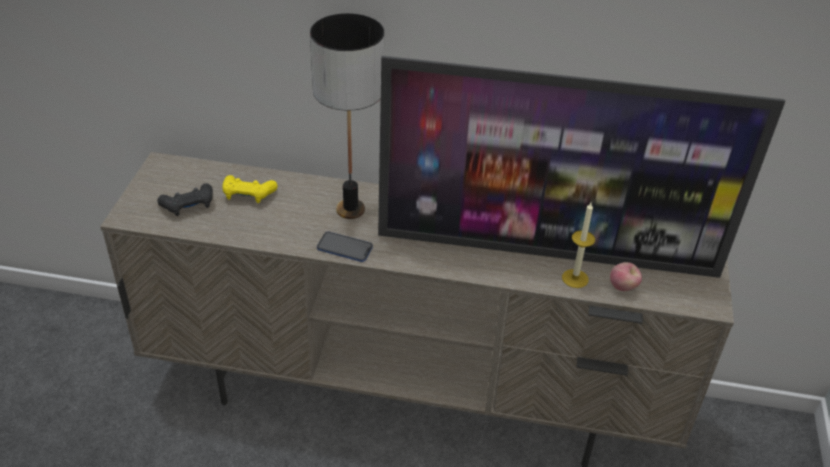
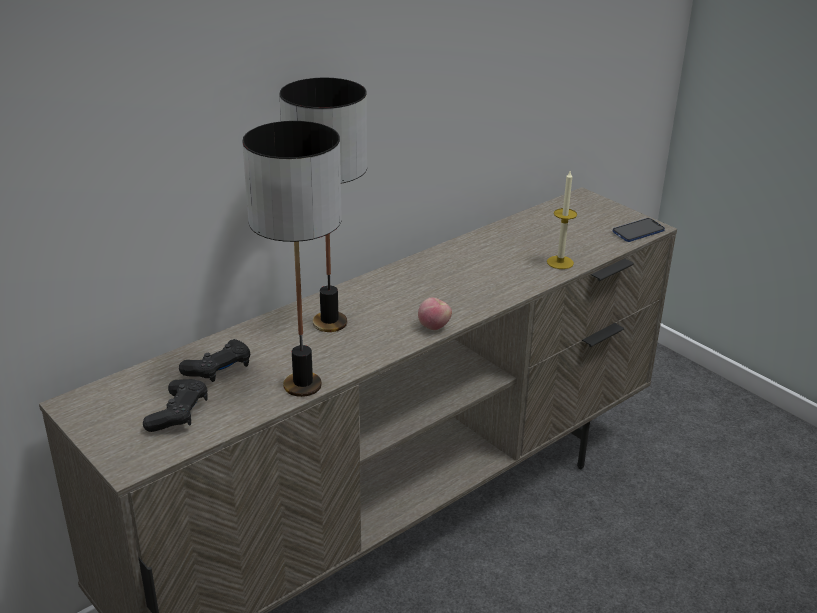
camera: 50 degrees left, 10 degrees down
(248, 194) = (219, 369): yellow game controller -> black game controller
(266, 238) = (303, 386): none -> table lamp
(344, 248) = (380, 349): phone -> phone (638, 231)
(547, 252) = (515, 259): television -> none
(623, 287) = (593, 249): apple -> apple (434, 327)

